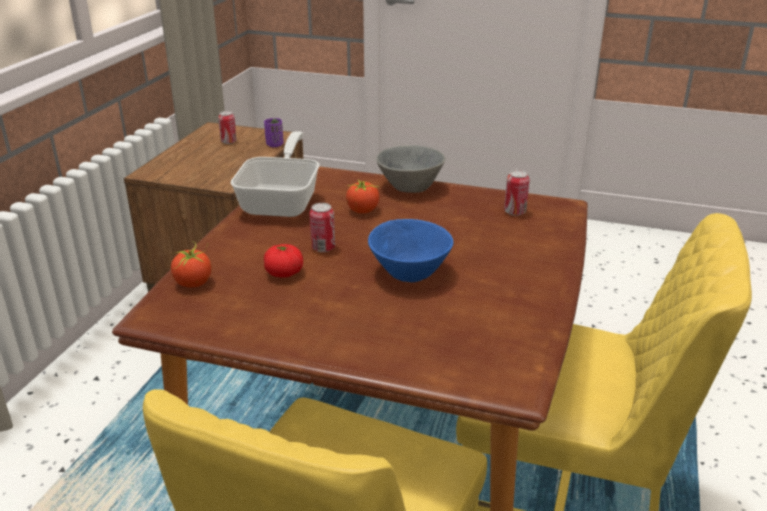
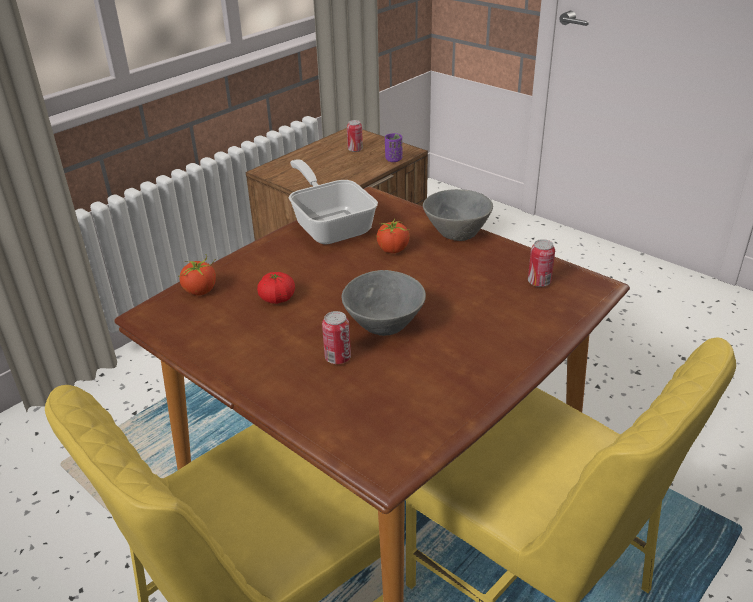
camera: 25 degrees right, 5 degrees up
(283, 201) = (330, 225): frying pan -> frying pan turned 60 degrees counterclockwise
(323, 248) = (328, 281): can -> can (337, 358)
(407, 274) = (381, 325): blue bowl -> grey bowl

